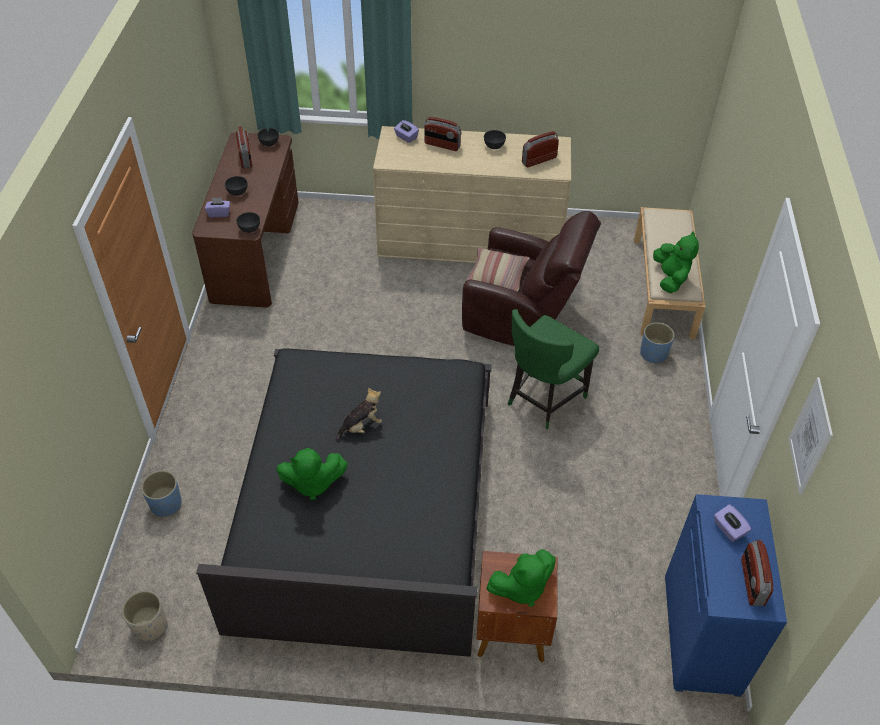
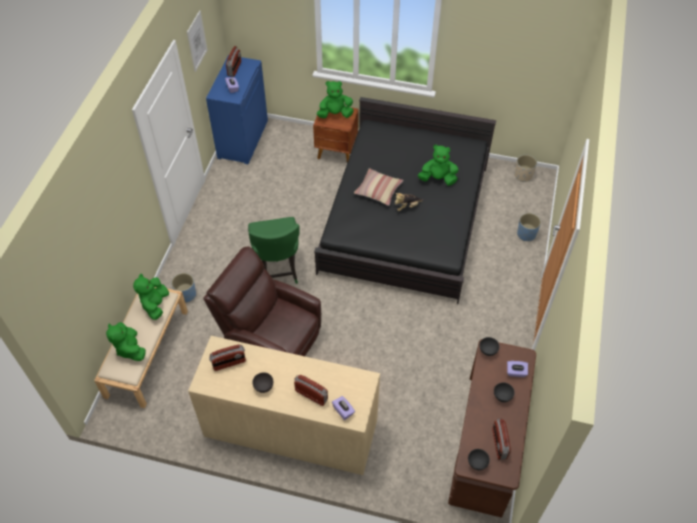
camera: 170 degrees left, 5 degrees up
(497, 275) = (289, 322): pillow -> pillow (378, 190)
(543, 399) = (278, 270): green chair -> green chair turned 120 degrees clockwise
(671, 233) = (130, 349): none -> green plush toy

